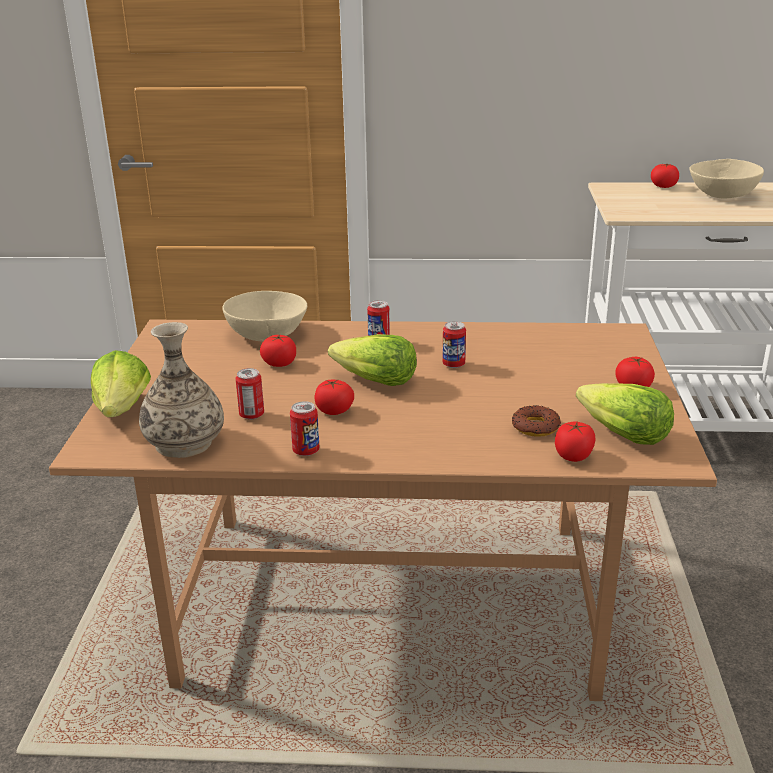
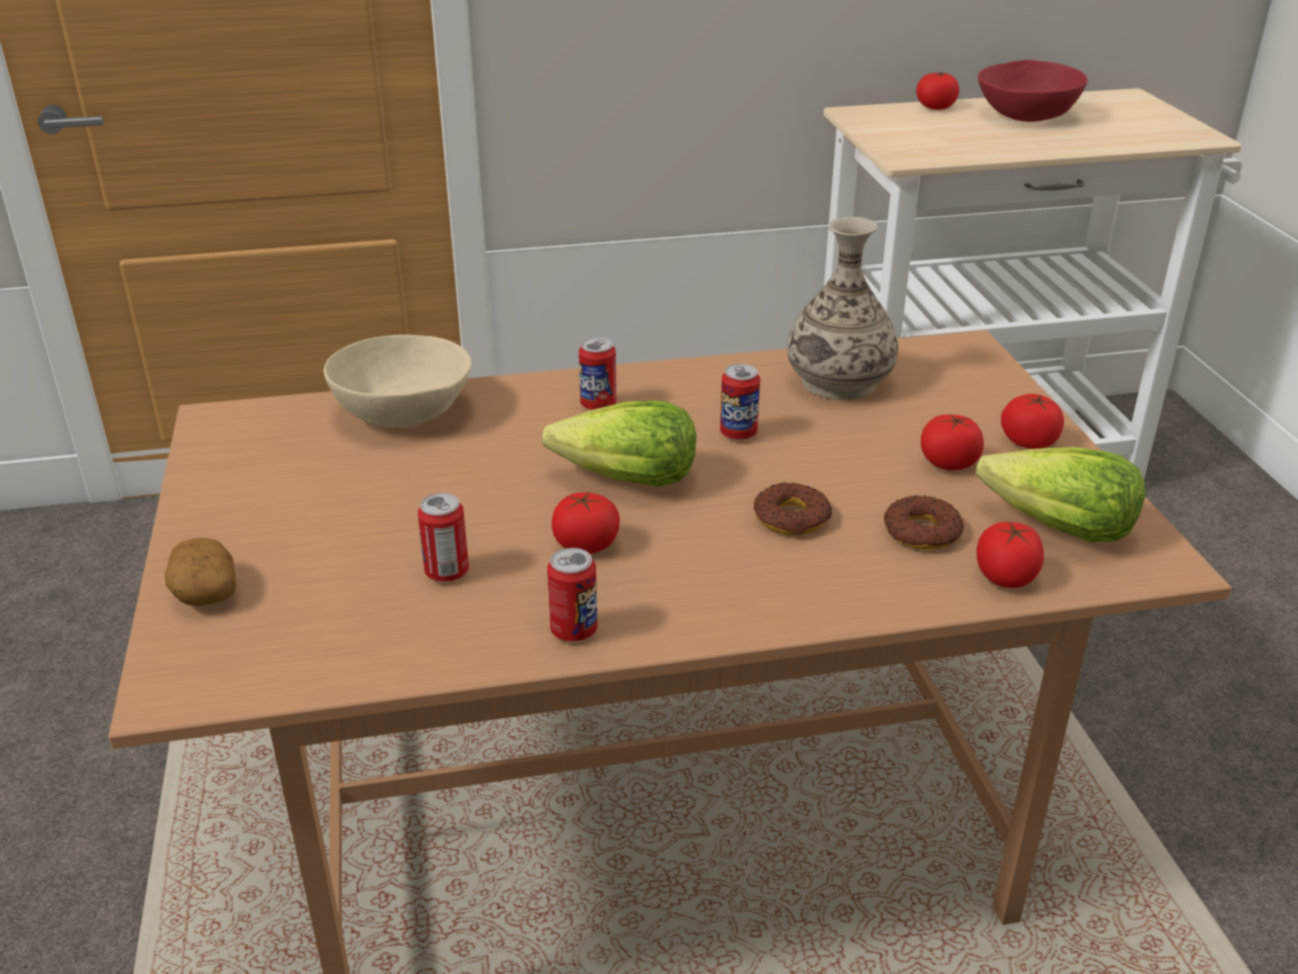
camera: 15 degrees left, 5 degrees up
(122, 409) = (204, 591): lettuce -> potato
(184, 442) = (349, 645): vase -> vase (838, 382)
(279, 363) = (450, 465): tomato -> tomato (948, 463)
(461, 411) = (792, 518): none -> donut
(722, 195) = (1026, 116): beige bowl -> red bowl

